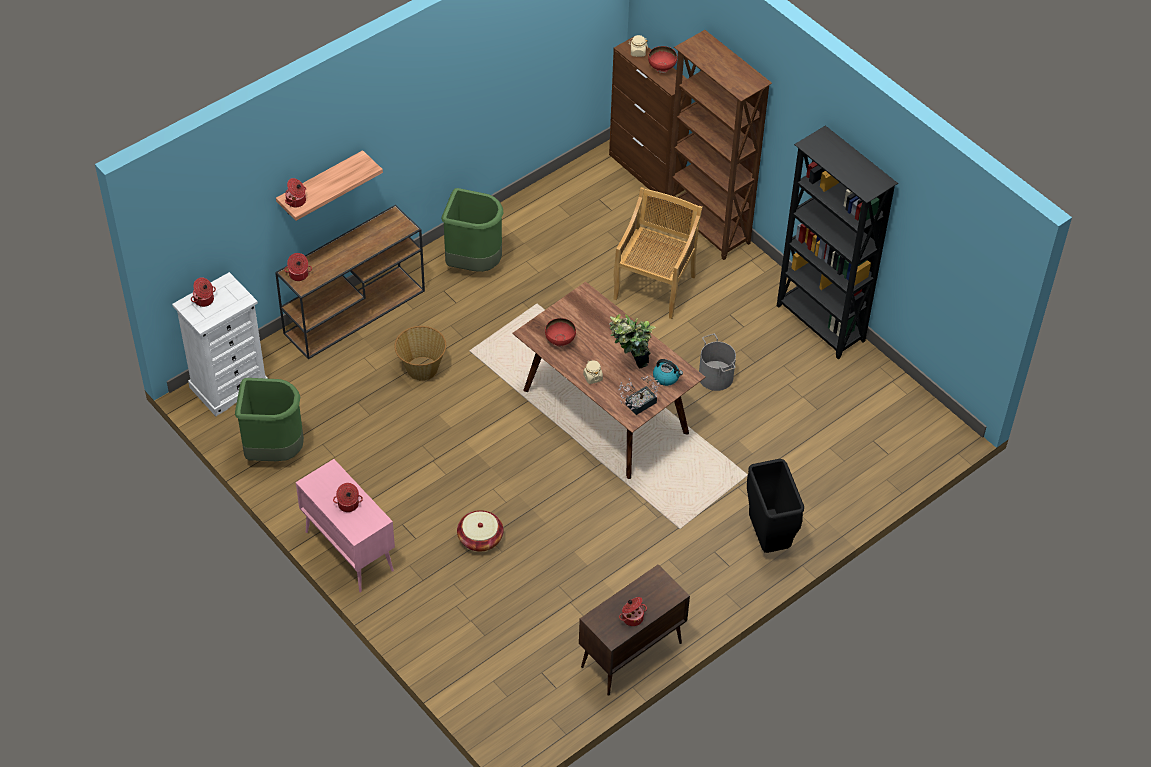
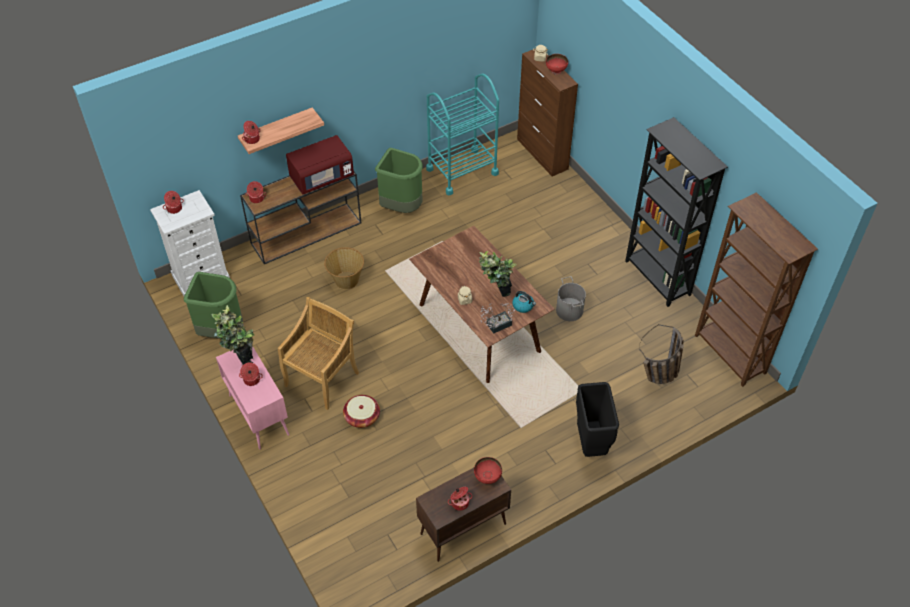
camera: 10 degrees right, 0 degrees up
(327, 479) = (240, 357): none -> potted plant
(377, 238) = (321, 177): none -> red microwave
(544, 207) = (462, 171): none -> turquoise cart
(560, 341) = (444, 269): red bowl -> red bowl (487, 477)
(655, 286) = (534, 237): beige chair -> beige chair (322, 378)
(707, 227) = (581, 198): brown bookcase -> brown bookcase (729, 355)
(839, 448) = (658, 377): none -> basket

